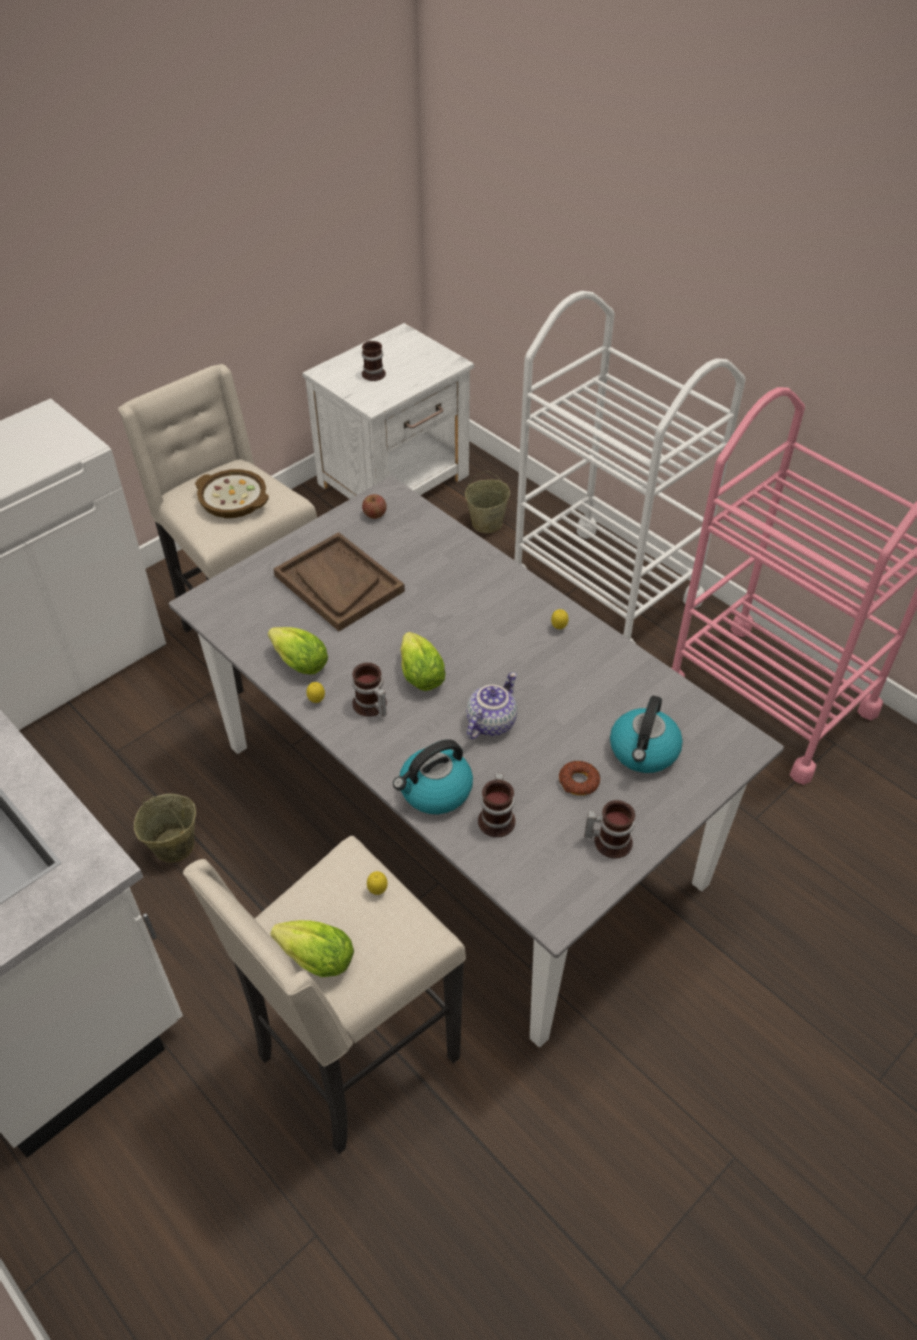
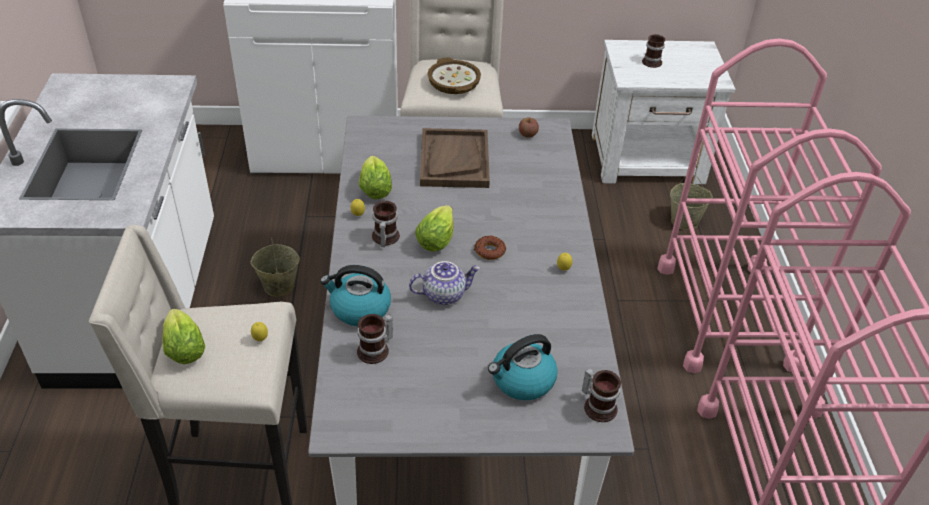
camera: 40 degrees right, 5 degrees down
(579, 781) = (454, 367): donut -> donut (489, 251)
(604, 590) = (726, 315): white cart -> pink cart
(609, 840) = (427, 414): mug -> mug (599, 405)

